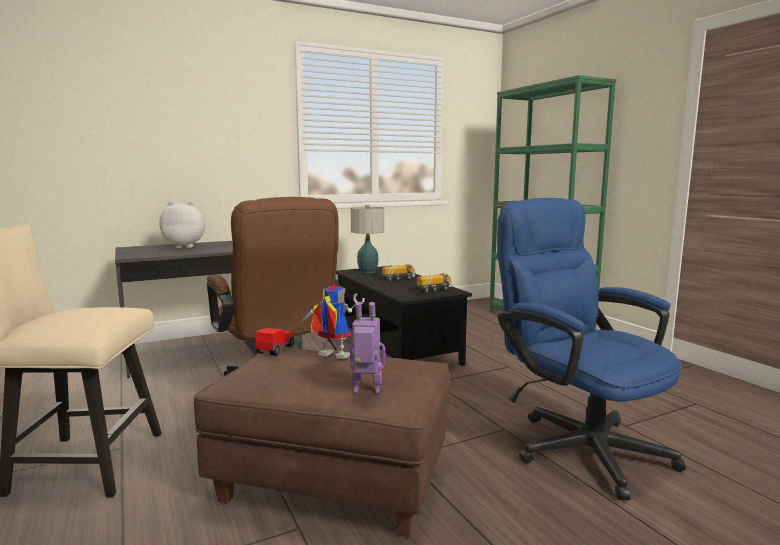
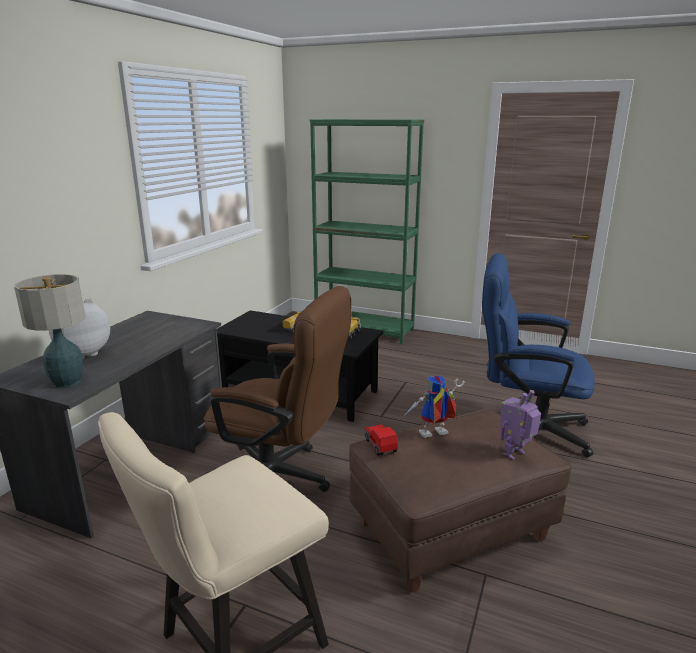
camera: 40 degrees left, 10 degrees up
(367, 272) = (248, 325): table lamp -> table lamp (67, 382)

